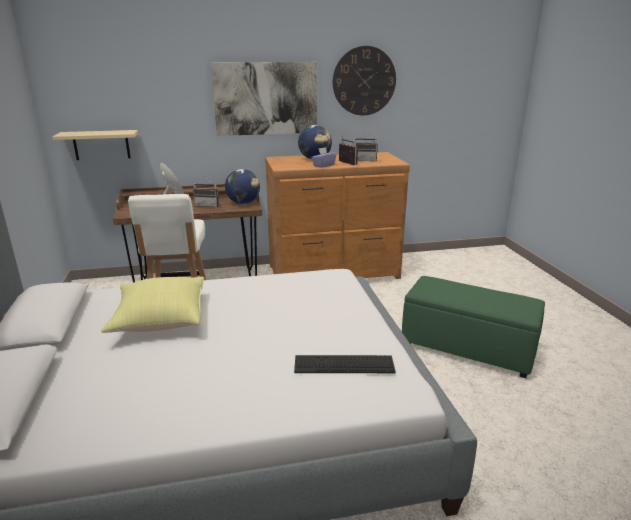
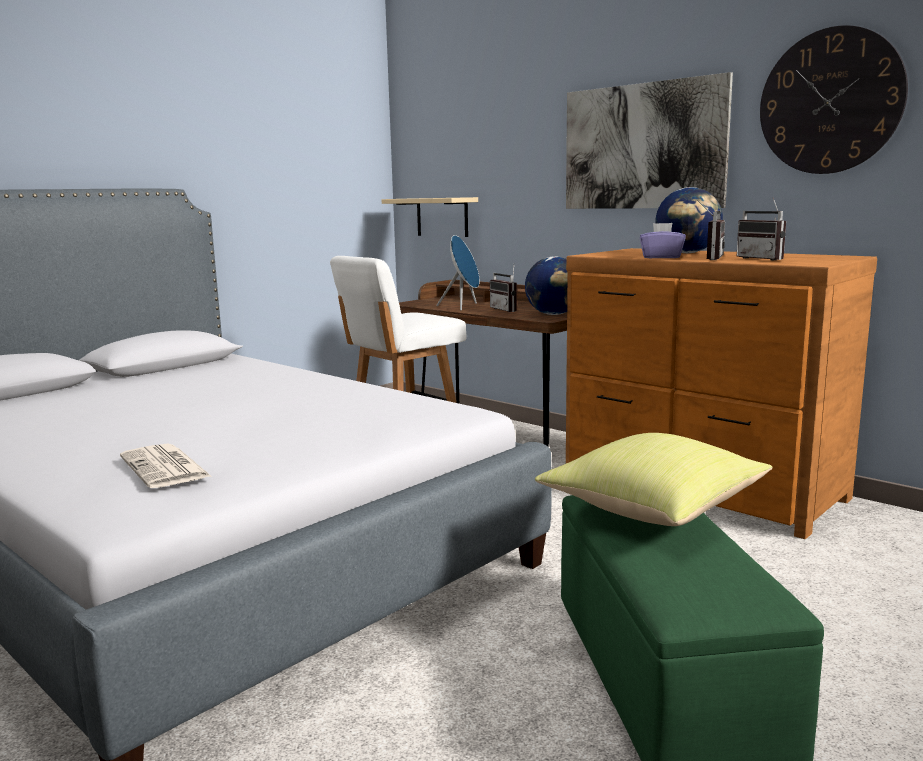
camera: 55 degrees right, 10 degrees down
(160, 320) = (209, 387): yellow pillow -> yellow pillow (653, 509)
(344, 364) = (166, 467): keyboard -> newspaper

